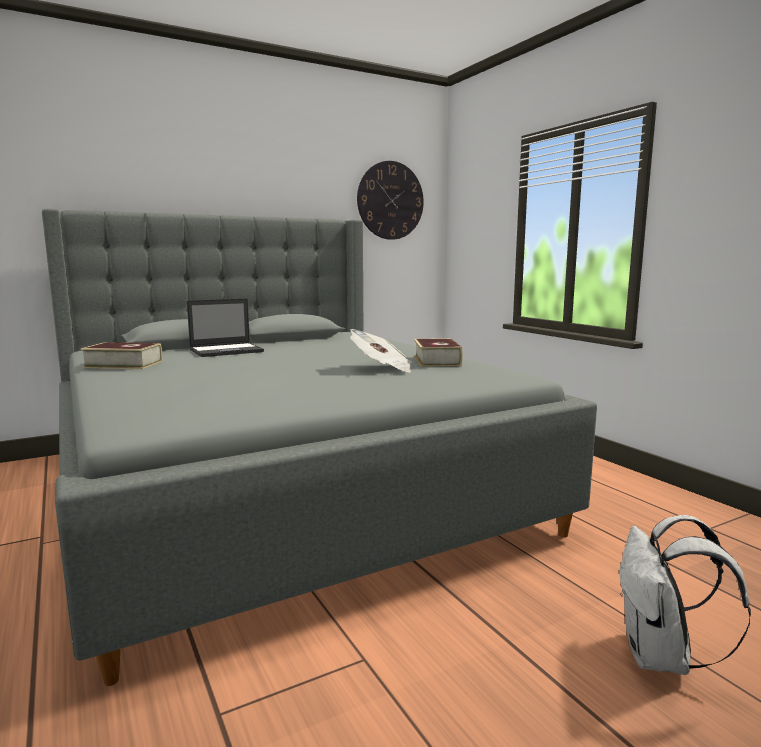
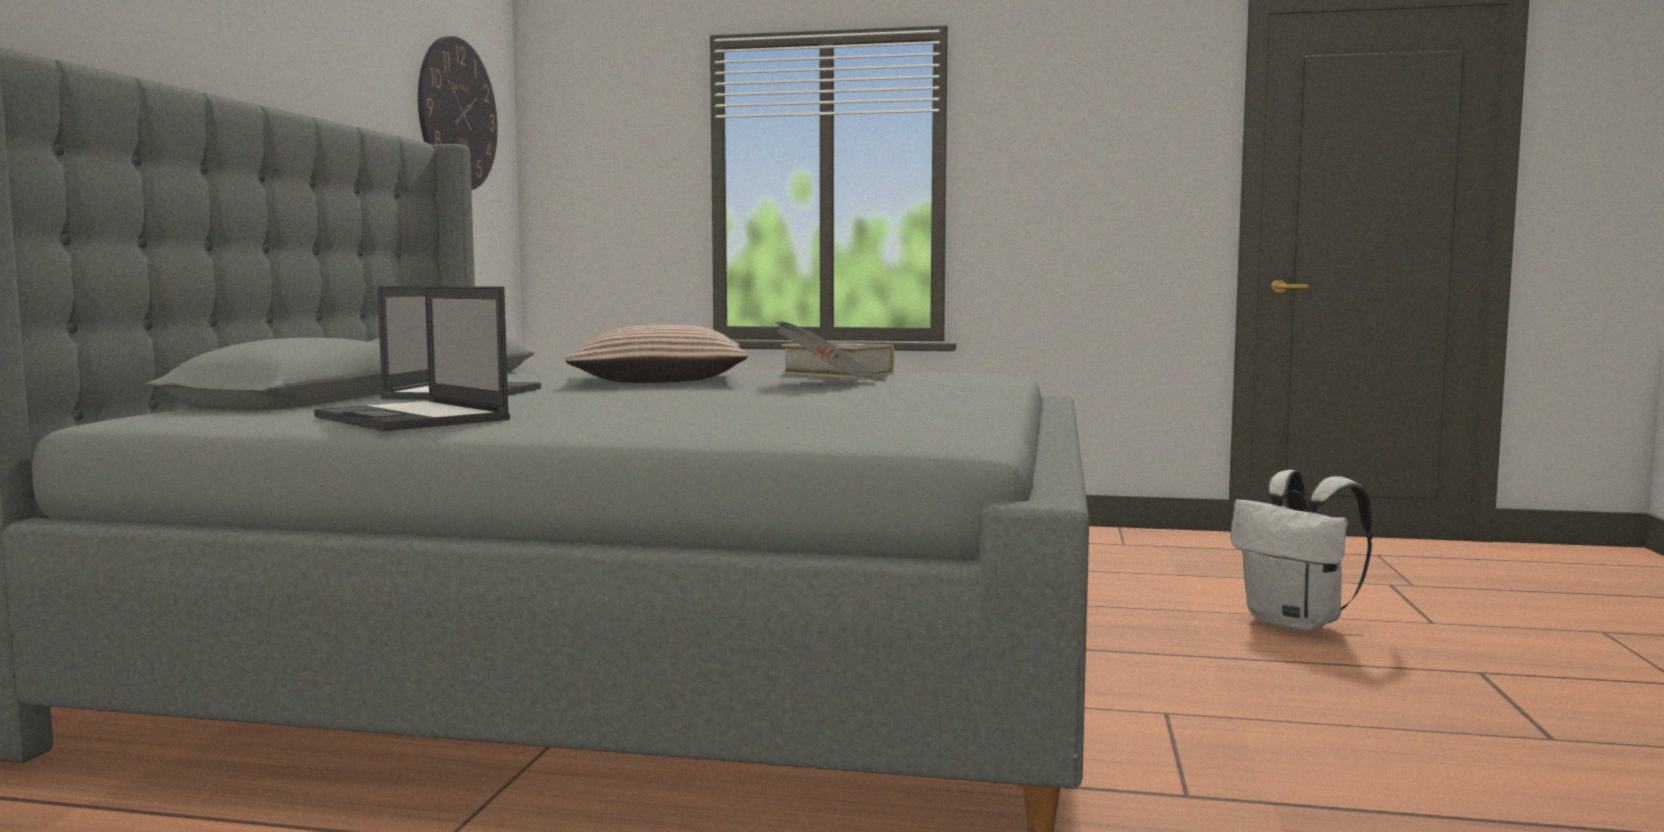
camera: 50 degrees left, 5 degrees down
(123, 364) = (413, 418): book -> laptop
(335, 353) = (659, 380): none -> pillow

